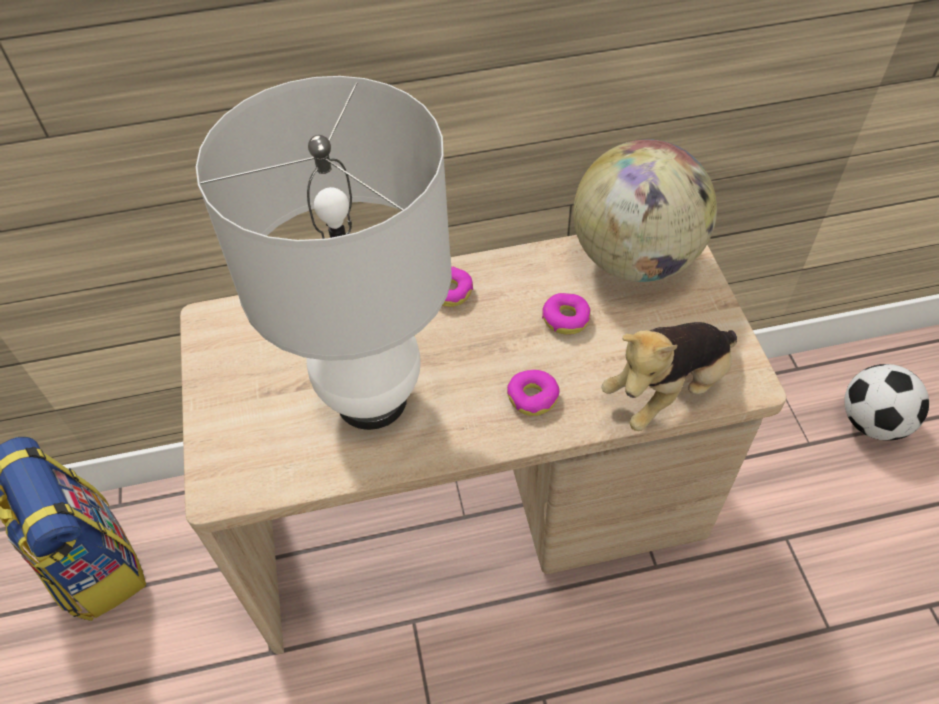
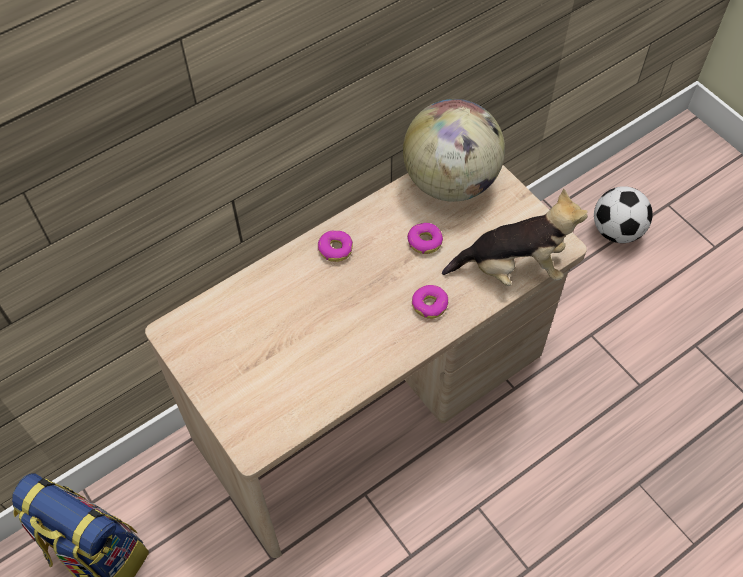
camera: 25 degrees left, 5 degrees up
(371, 400) = (323, 346): white table lamp -> none
(668, 390) = (513, 268): plush toy -> plush toy turned 120 degrees counterclockwise

